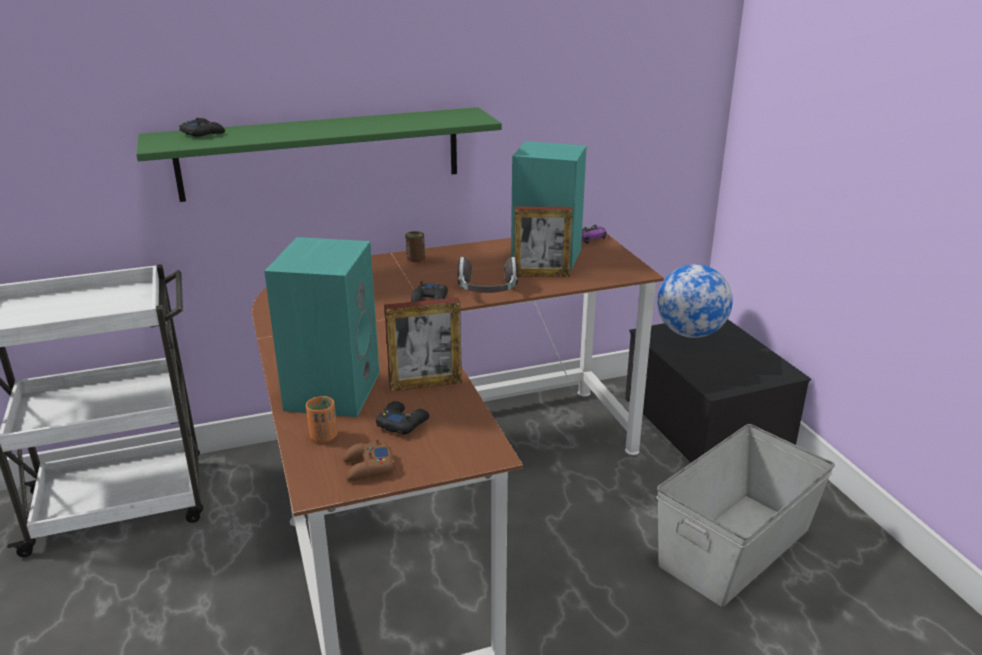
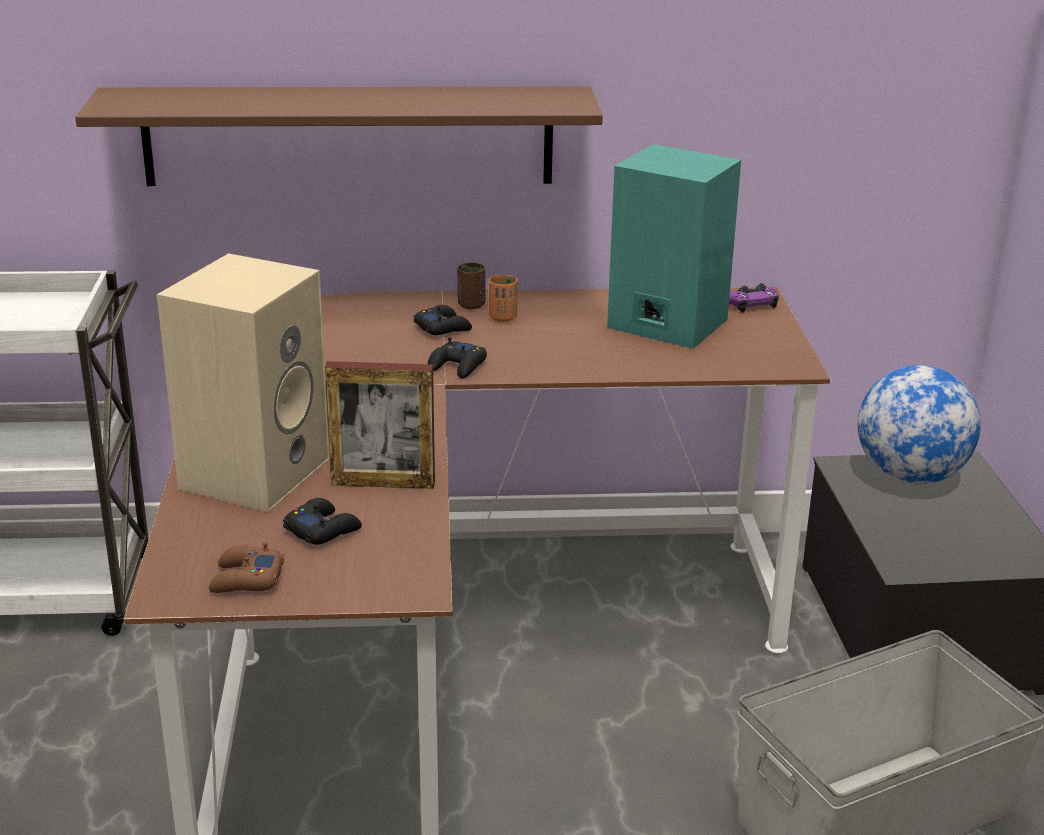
camera: 15 degrees right, 0 degrees up
(203, 133) = (178, 94): black game controller -> black game controller (442, 328)
(321, 153) = (349, 136): green shelf -> brown shelf
(323, 436) = (211, 530): orange cup -> orange cup (502, 317)
(331, 390) = (254, 471): turquoise speaker -> beige speaker
(487, 292) = (547, 366): headphones -> none
(541, 275) = (642, 351): picture frame -> none

